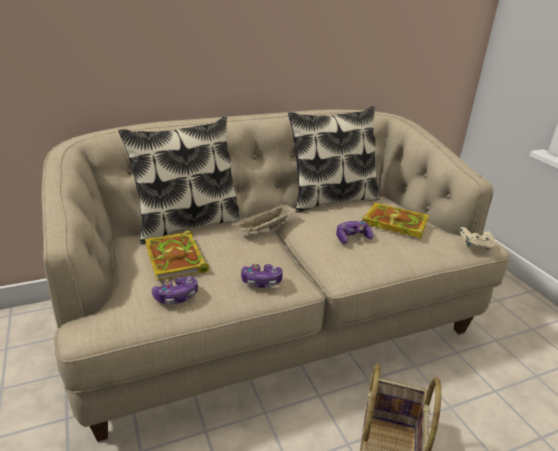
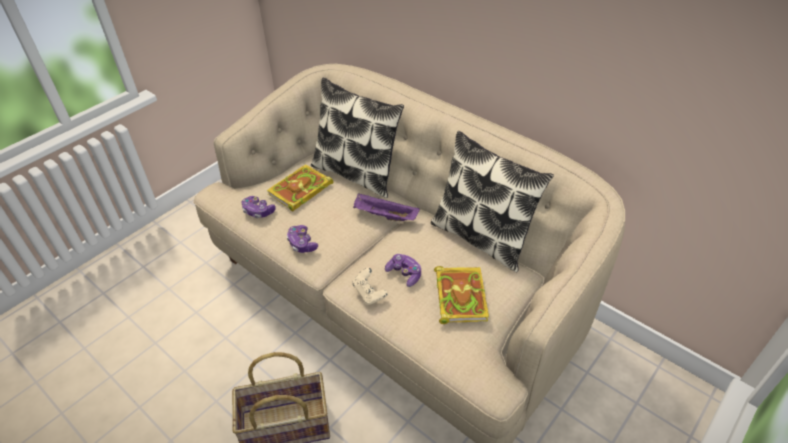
camera: 65 degrees right, 15 degrees up
(265, 229) = (384, 216): beige tray -> purple tray
(475, 246) = (474, 377): beige game controller -> beige game controller (369, 293)

